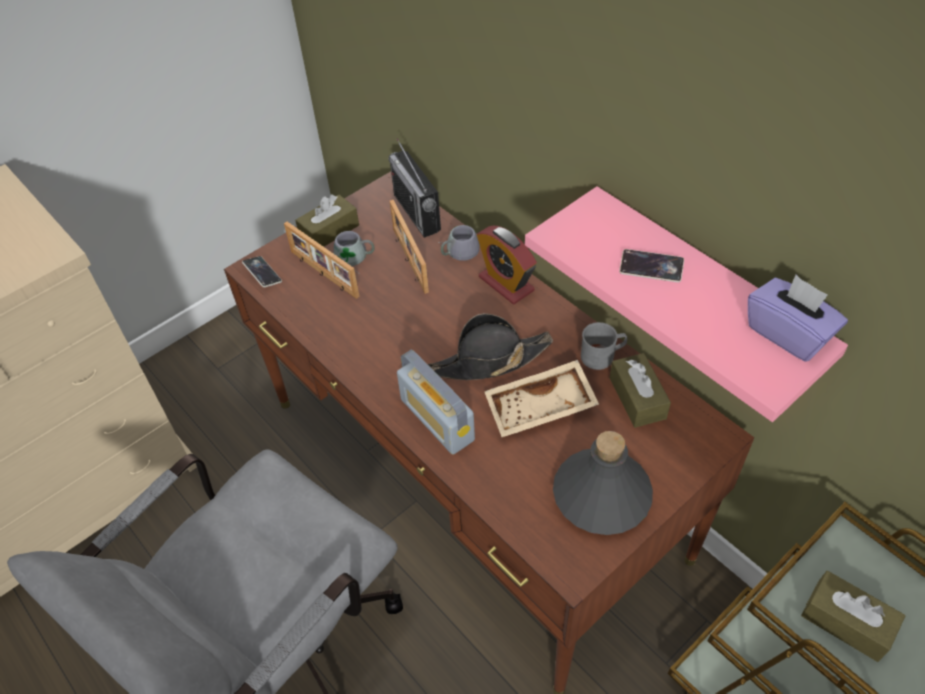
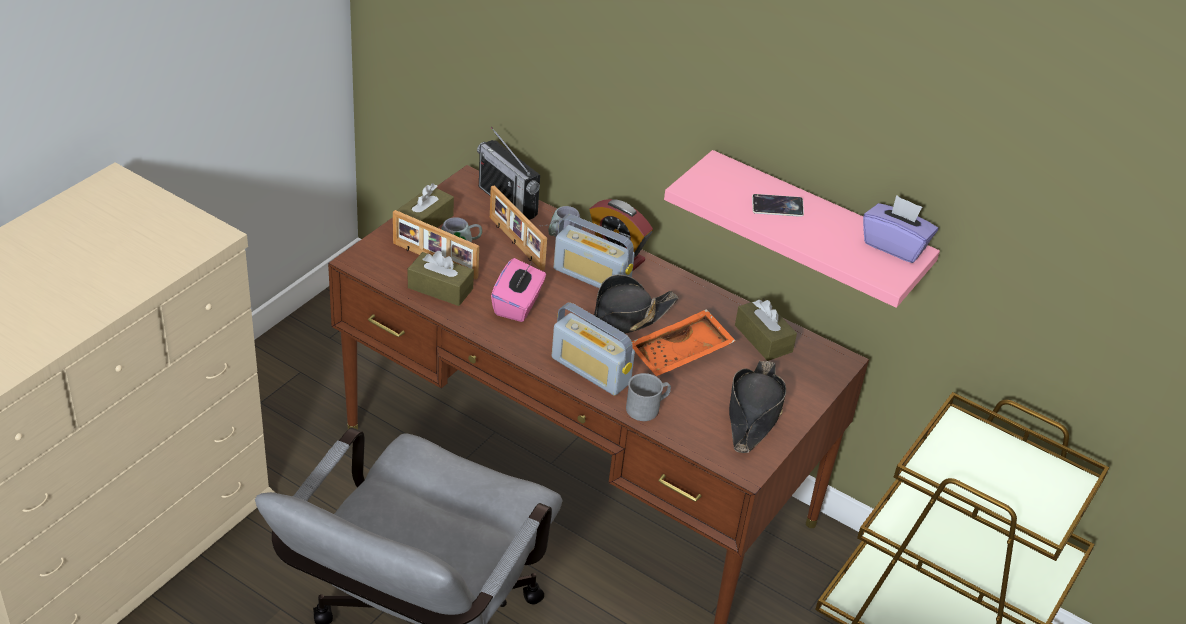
camera: 20 degrees left, 10 degrees down
(262, 273) = (371, 264): phone -> none
(388, 332) = (518, 305): none -> pink tissue box
(473, 305) = (592, 277): none -> radio
(540, 408) = (681, 354): beige tray -> orange tray
(600, 495) = (753, 413): grey bottle -> black hat
(602, 355) = (723, 308): grey mug -> grey mug (647, 408)
(846, 622) = (970, 475): brown tissue box -> brown tissue box (440, 288)

